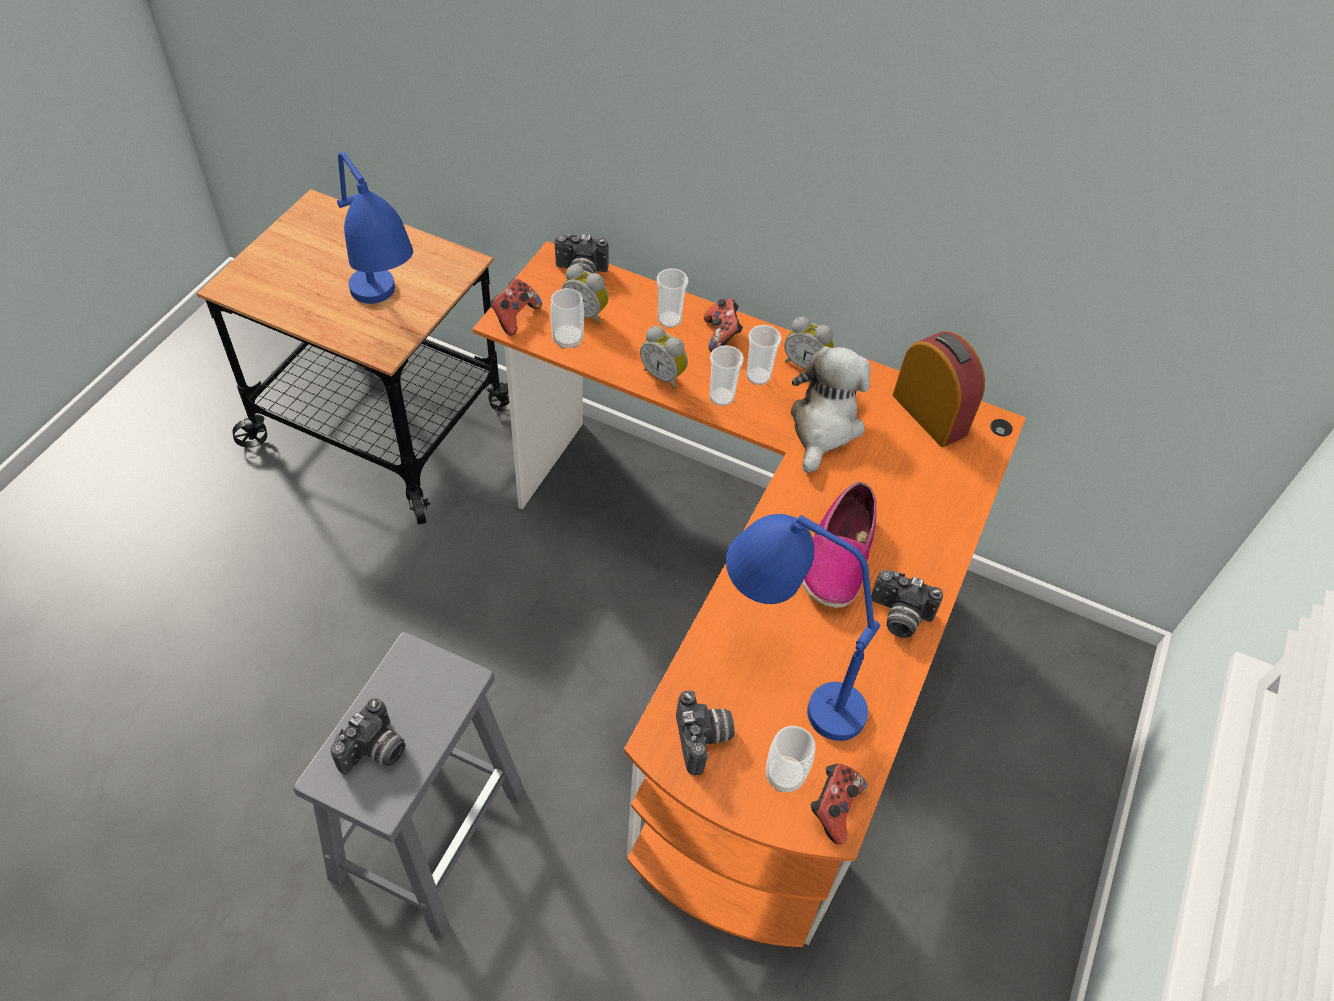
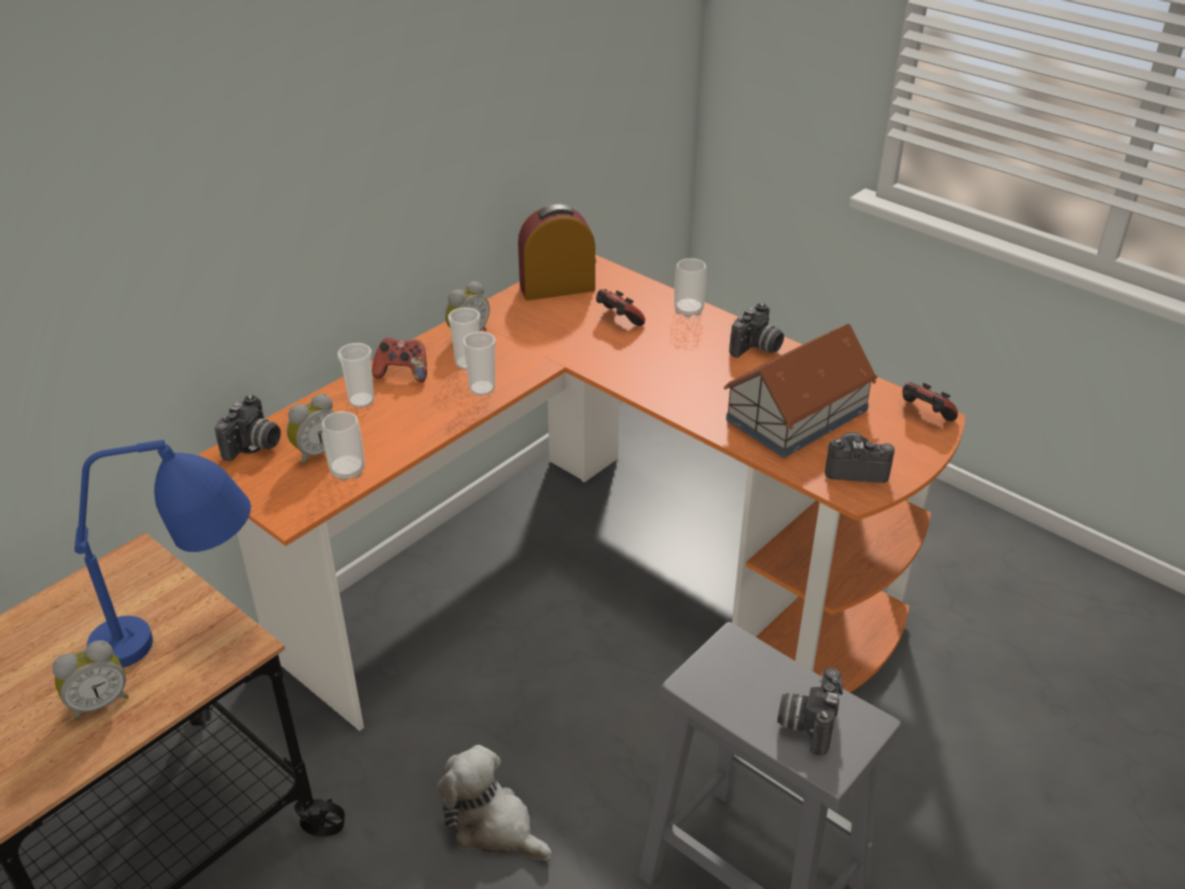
camera: 70 degrees left, 15 degrees down
(375, 752) = (807, 723): camera -> camera turned 120 degrees counterclockwise
(515, 317) = (288, 504): game controller -> game controller (618, 320)
(664, 375) = (435, 417): alarm clock -> alarm clock (99, 702)
(784, 674) = (798, 414): blue table lamp -> toy house
(784, 775) = (893, 433): cup -> cup (688, 311)
(823, 427) = (546, 341): plush toy -> plush toy (492, 825)
(838, 556) = (689, 364): shoe -> none

